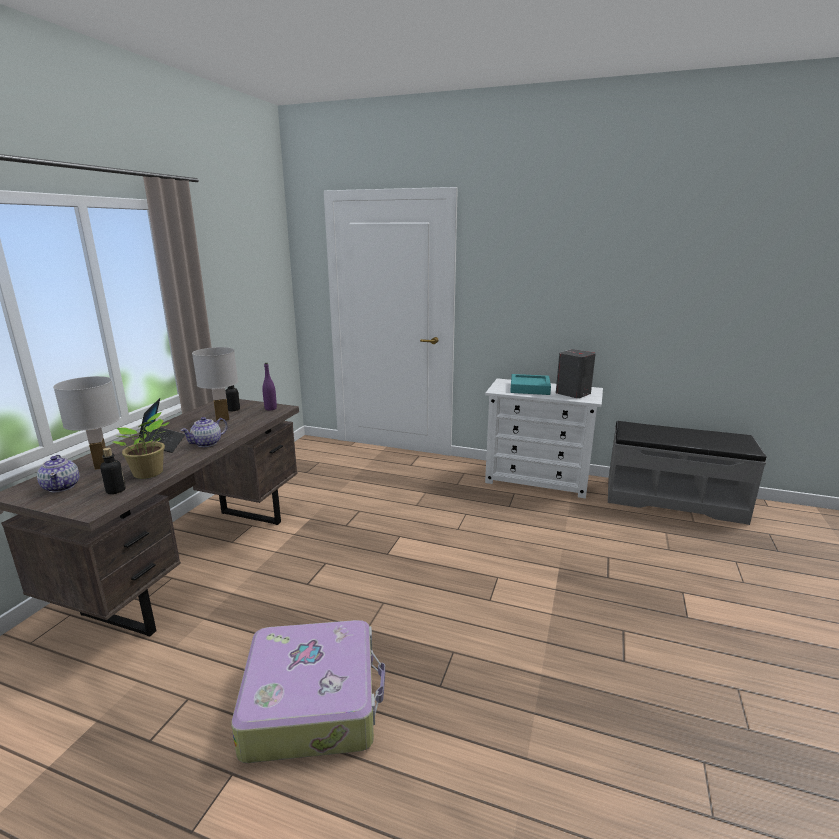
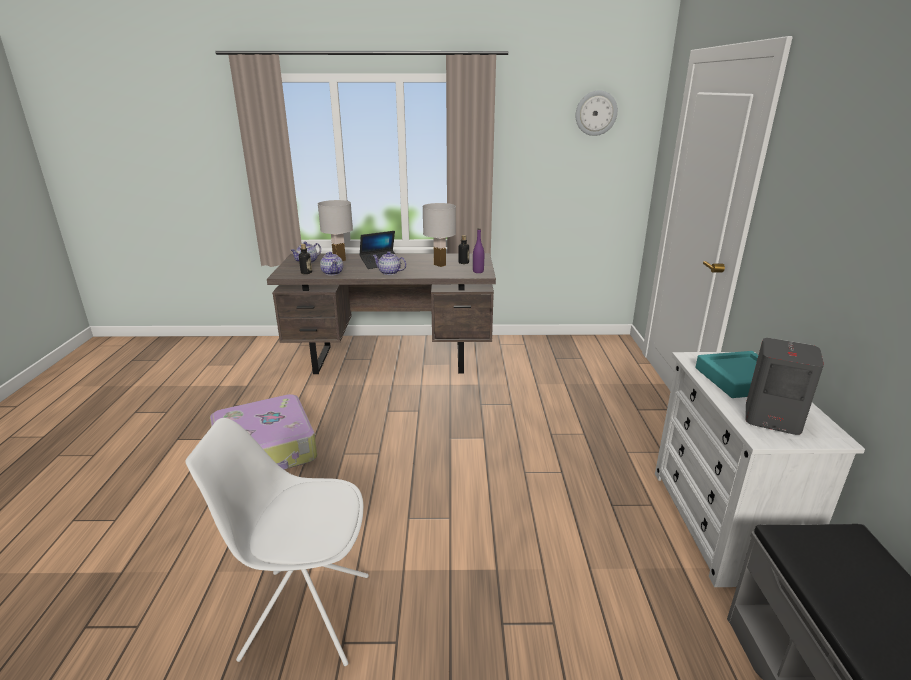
camera: 70 degrees right, 5 degrees up
(149, 474) = (332, 273): potted plant -> teapot
(254, 242) = (596, 113): none -> wall clock
(594, 683) = (305, 615): none -> white chair

